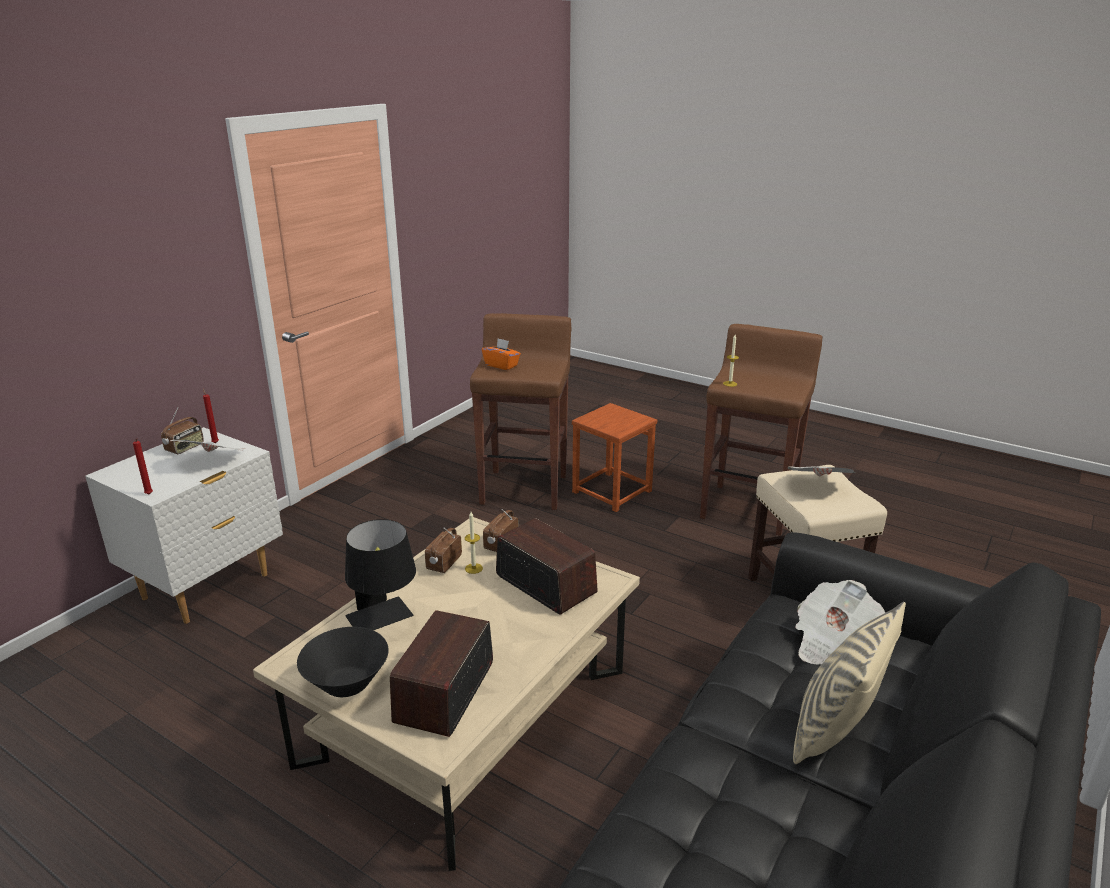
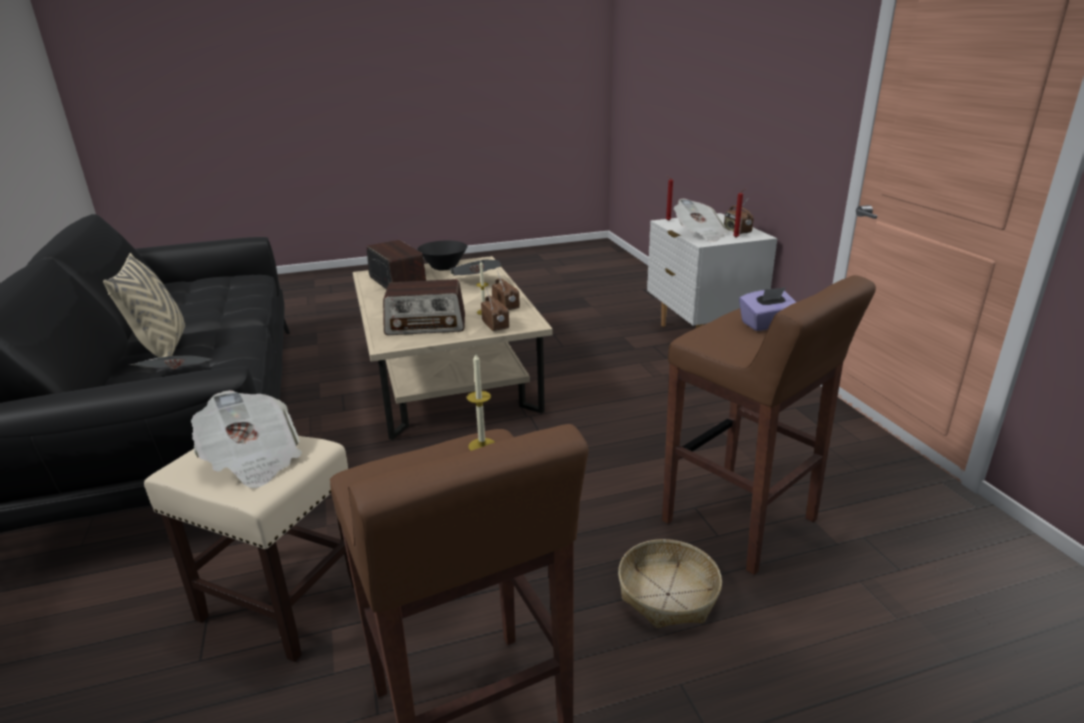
camera: 130 degrees right, 0 degrees up
(385, 622) = (476, 282): black table lamp -> newspaper
(501, 365) = (767, 324): orange tissue box -> purple tissue box
(611, 492) = (668, 594): brown stool -> basket

